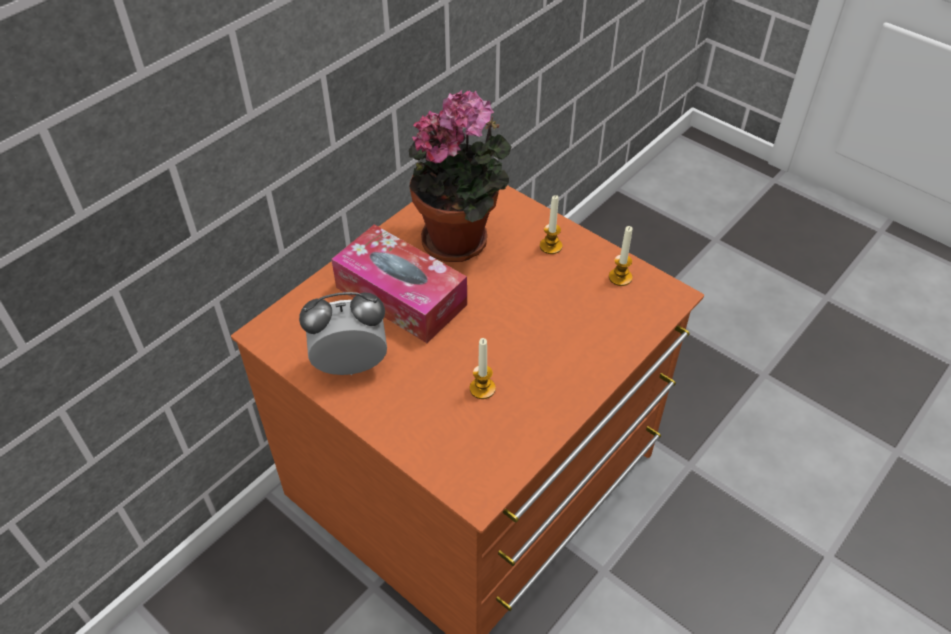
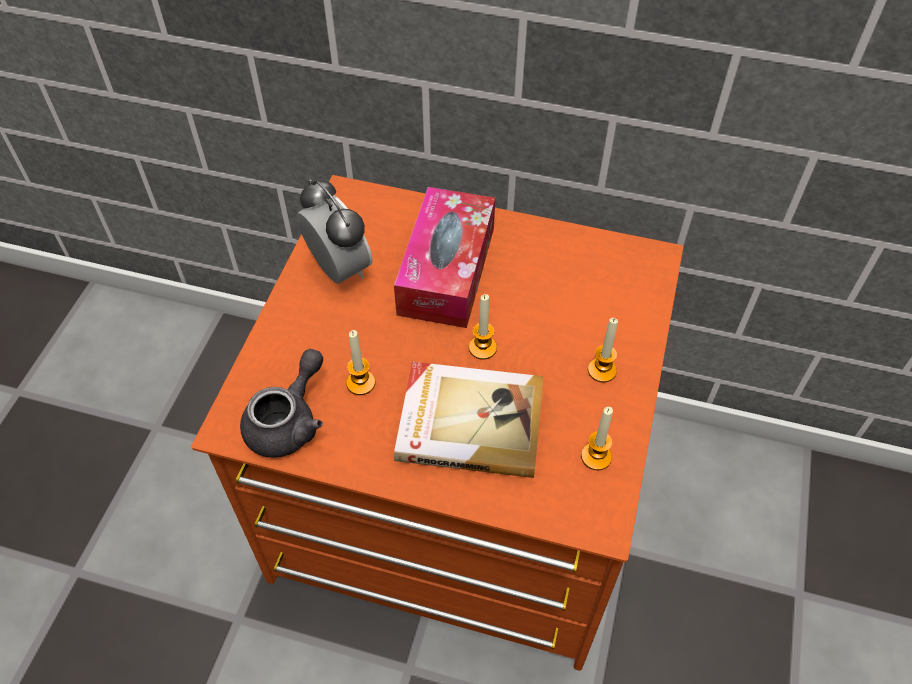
camera: 65 degrees right, 5 degrees up
(461, 240) = (557, 287): potted plant -> none
(492, 302) = (482, 348): none -> candle
(494, 449) = (289, 421): none -> grey teapot
(554, 334) = (469, 420): none -> book

